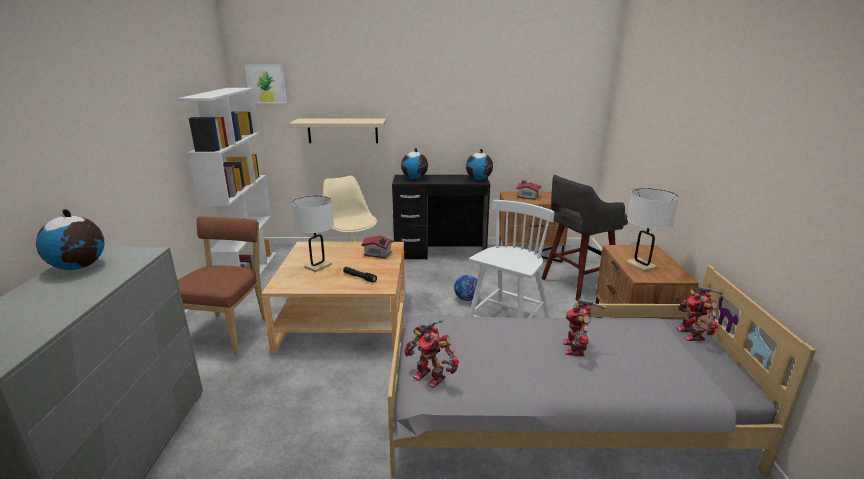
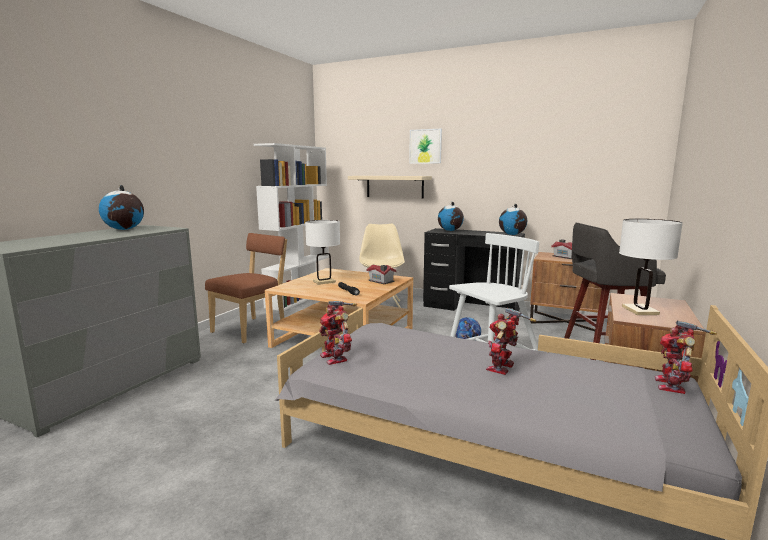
camera: 25 degrees right, 10 degrees down
(266, 83) = (340, 147): picture -> picture (425, 146)

